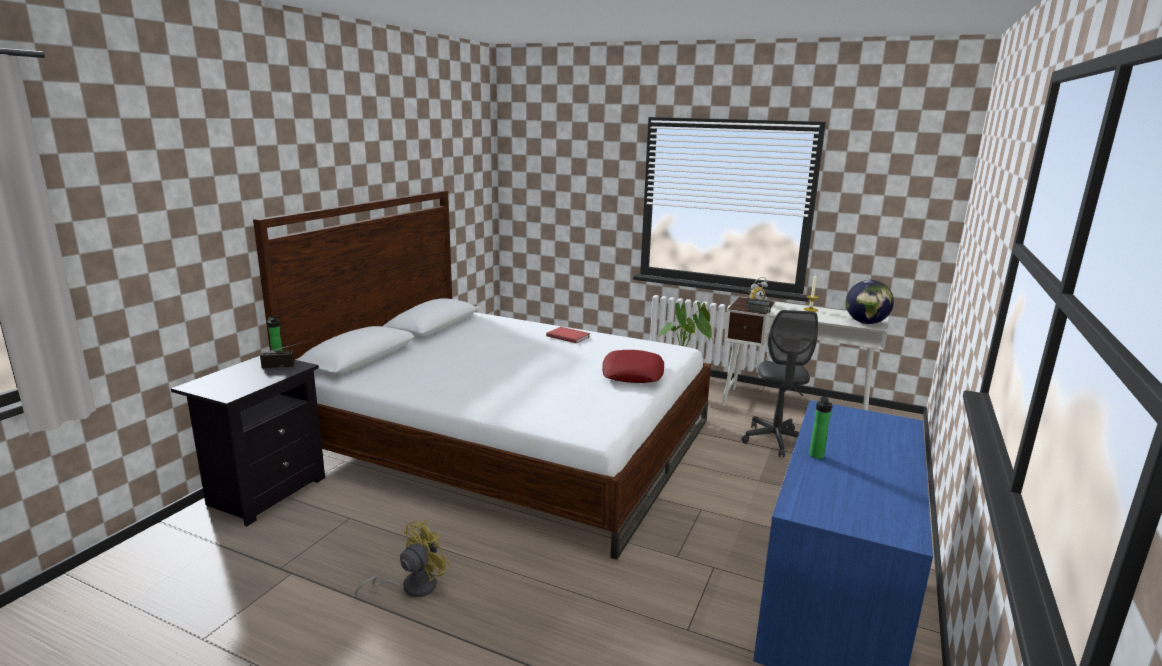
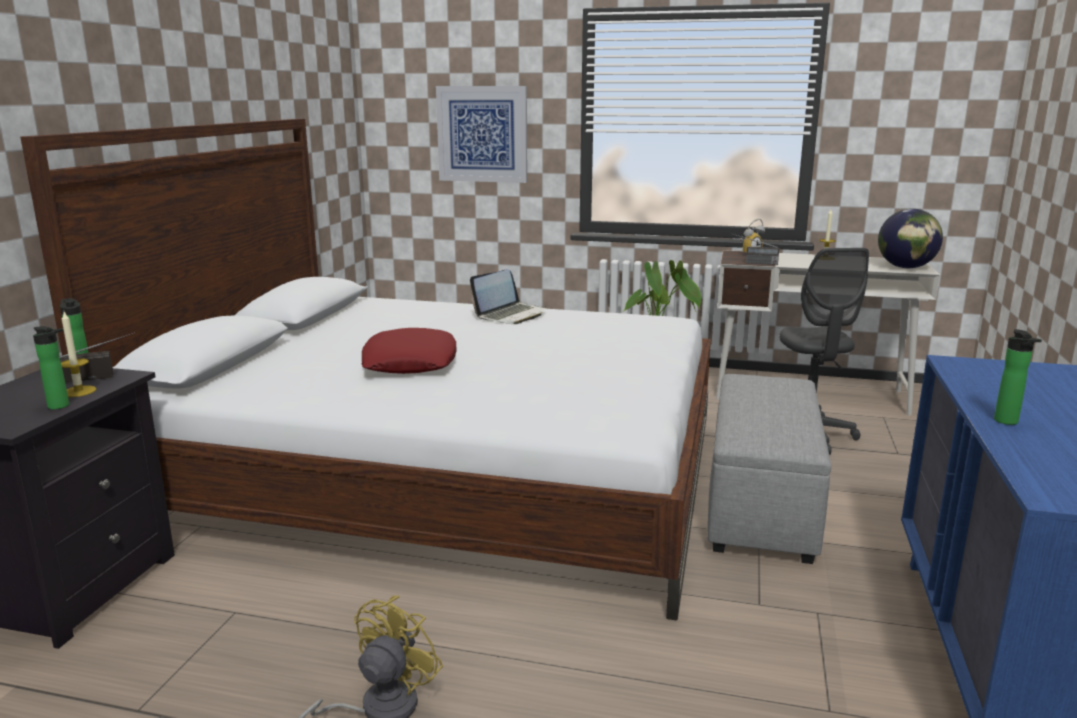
camera: 10 degrees left, 0 degrees up
(259, 384) = (61, 406): none -> bottle
(271, 375) = (79, 391): none -> candle
(568, 336) = (511, 315): red book -> laptop
(576, 200) = (482, 134): none -> picture
(632, 373) = (629, 353): red pillow -> red pillow (410, 362)
(714, 487) = (761, 503): none -> grey ottoman

